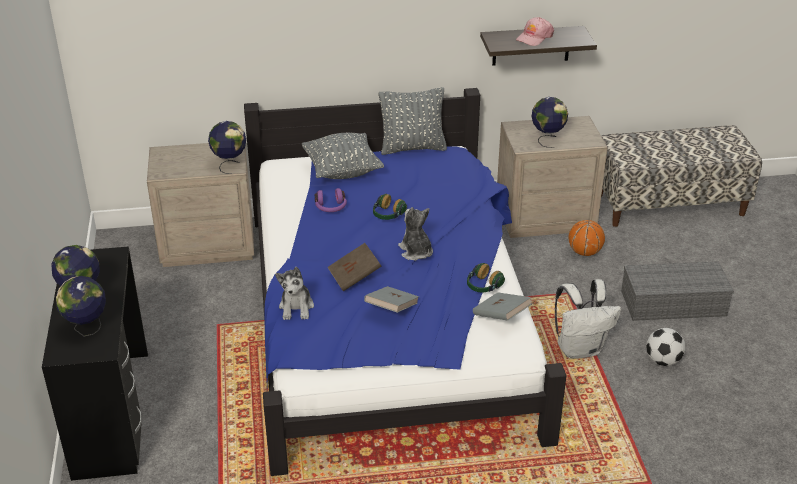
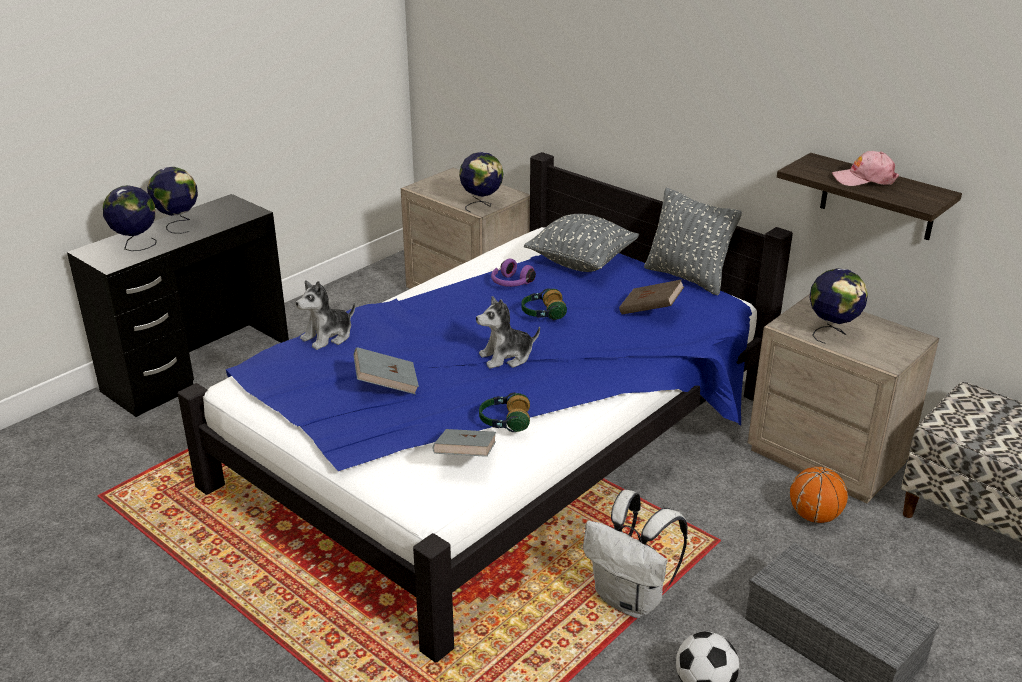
camera: 50 degrees right, 5 degrees down
(354, 277) = (412, 342): brown book -> brown book (650, 310)
(416, 252) = (506, 357): plush toy -> plush toy turned 135 degrees counterclockwise

